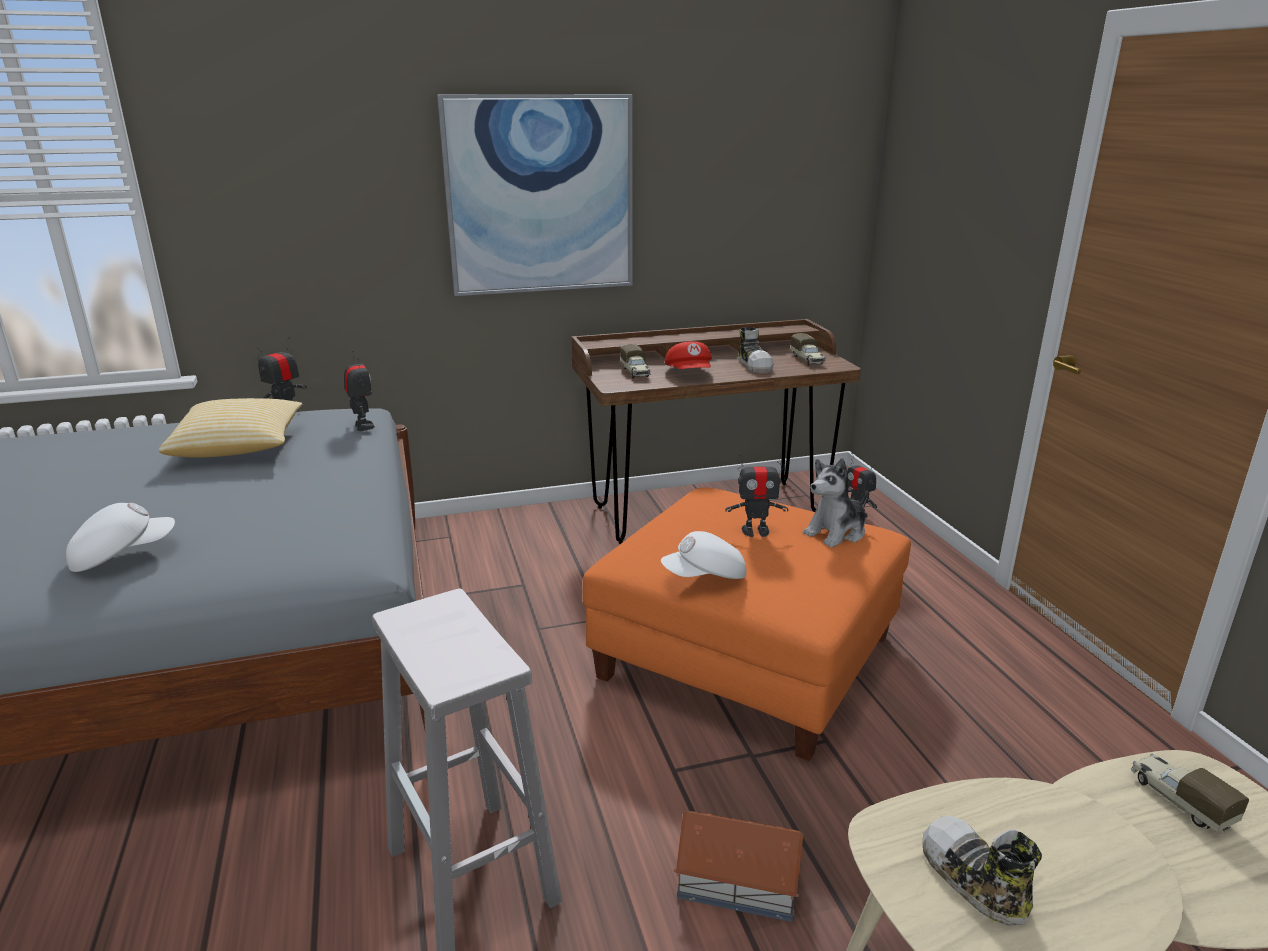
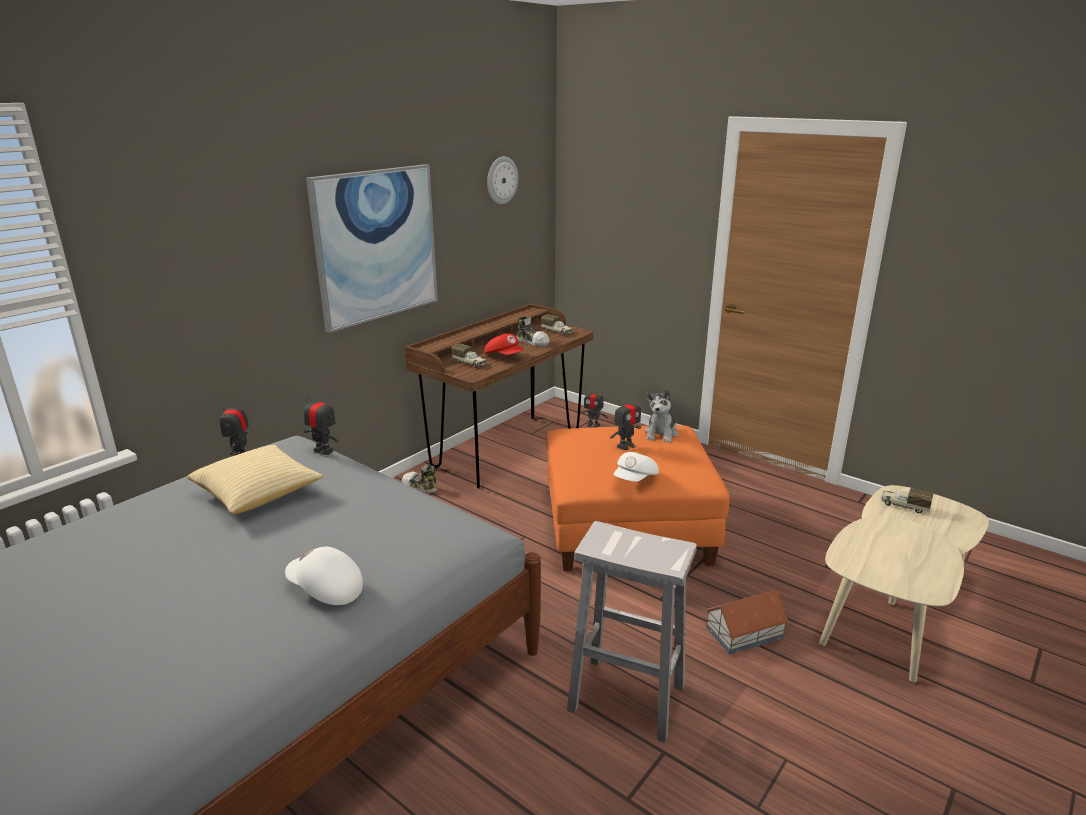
camera: 35 degrees left, 0 degrees up
(123, 555) = (325, 589): white cap -> white cap turned 90 degrees counterclockwise
(769, 130) = (501, 180): none -> wall clock
(972, 880) = (889, 564): shoe -> shoe (419, 487)

